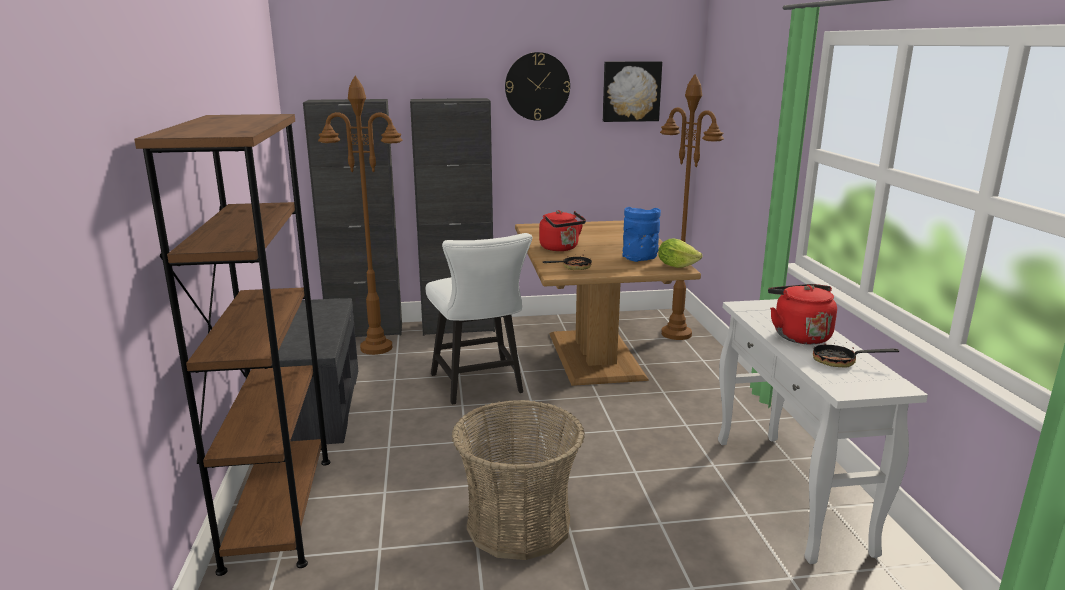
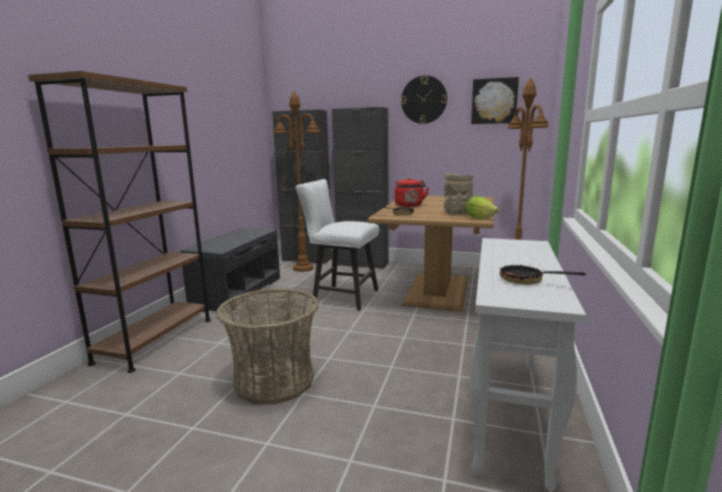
camera: 25 degrees right, 5 degrees down
(480, 386) = (341, 296): white chair -> white chair turned 105 degrees clockwise
(639, 259) = (457, 213): blue vase -> beige vase
(798, 335) = (515, 261): red kettle -> none

